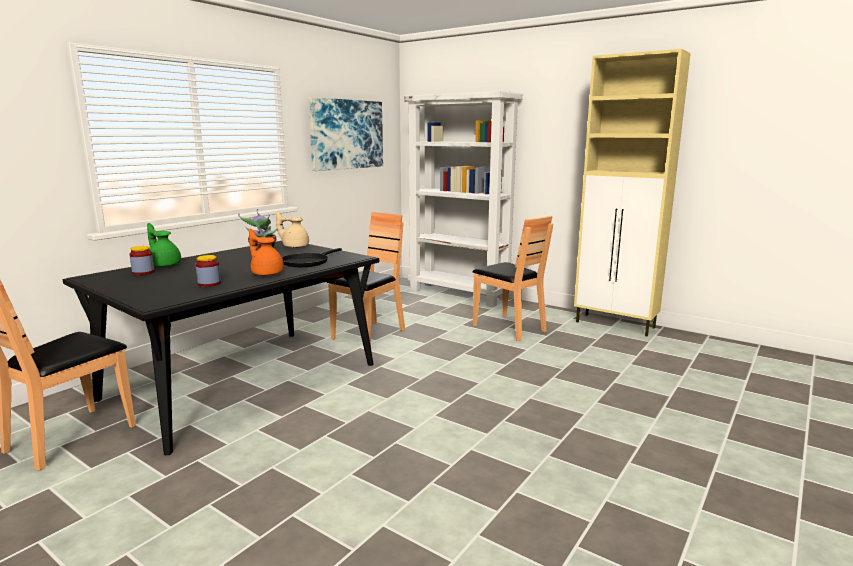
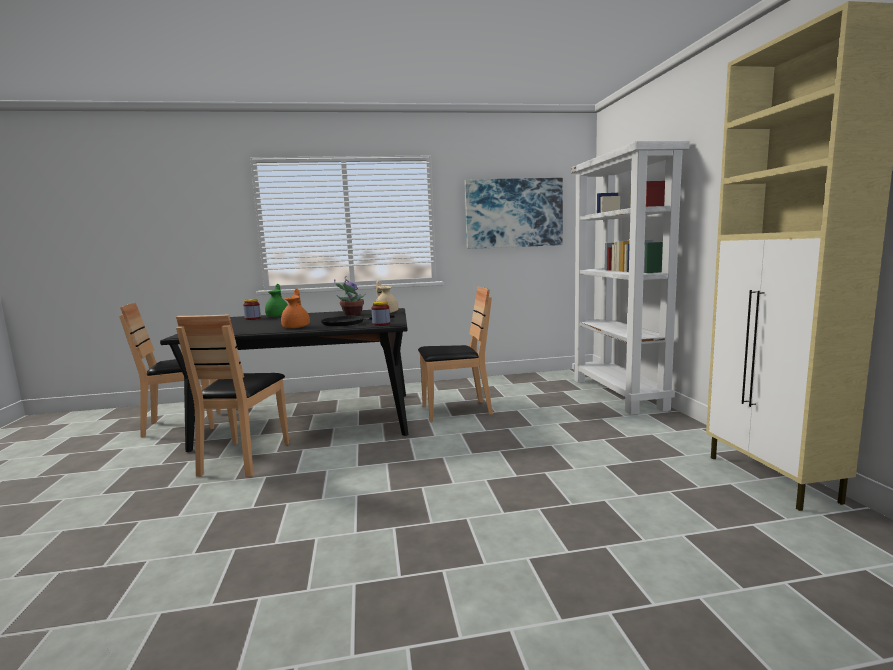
camera: 45 degrees right, 5 degrees down
(209, 284) = (247, 329): jar -> jar (381, 324)
(509, 328) = (603, 440): brown chair -> brown chair (244, 458)

